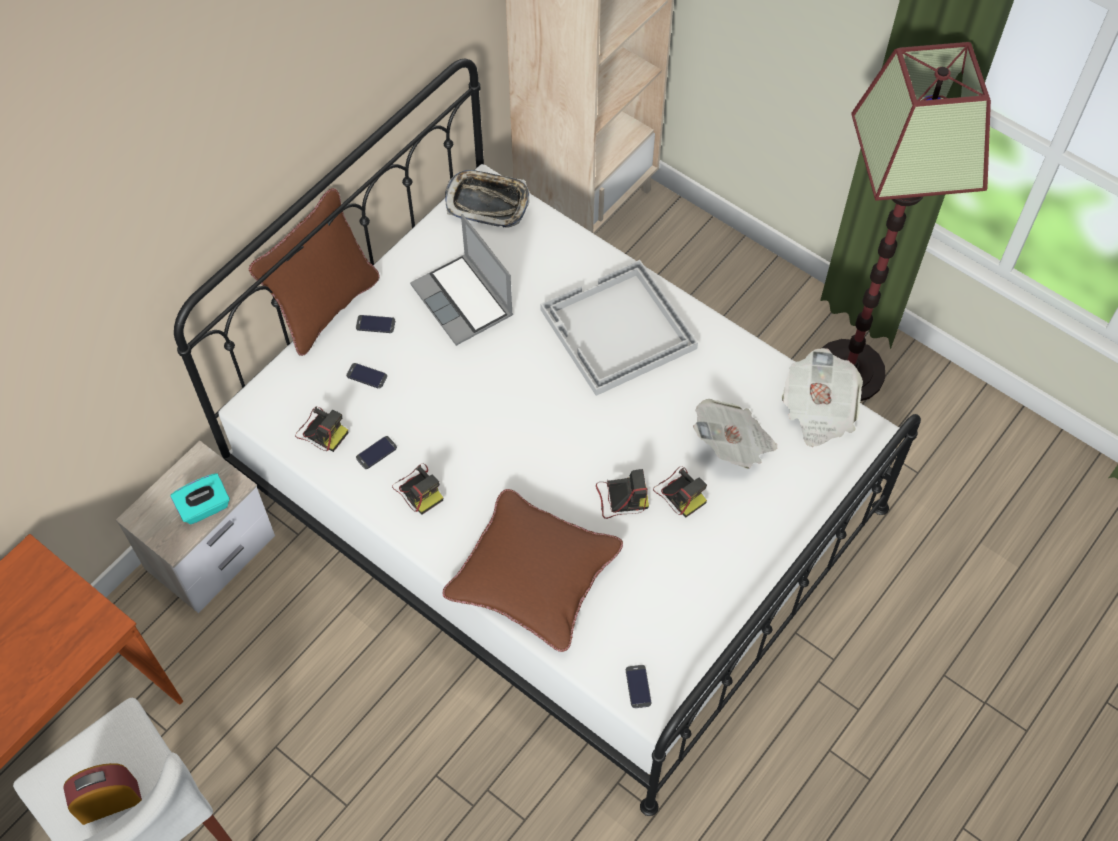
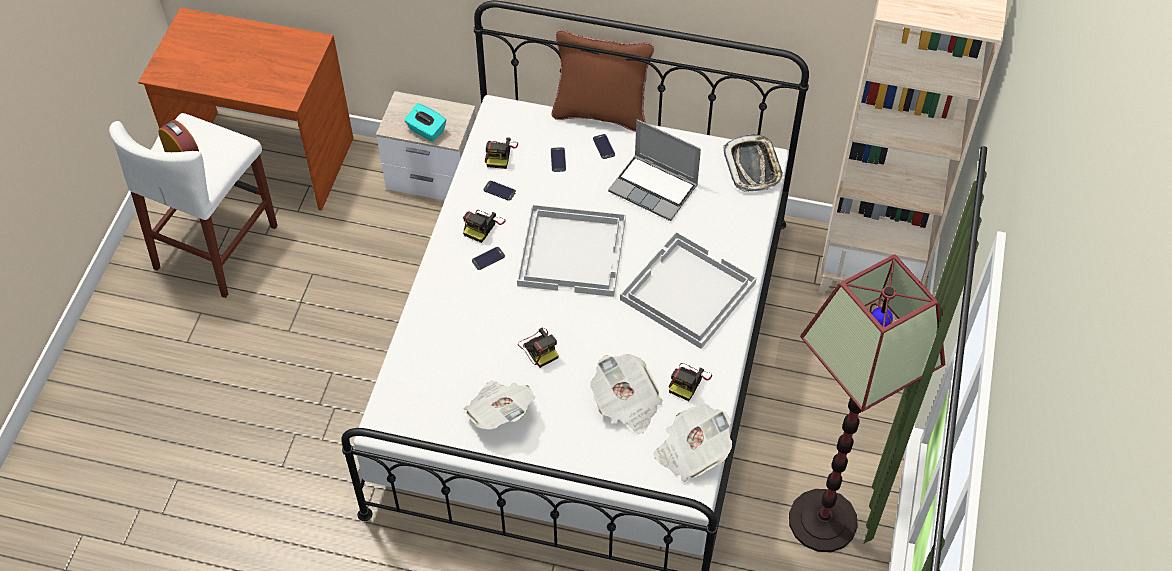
camera: 65 degrees right, 5 degrees down
(464, 301) = (654, 188): laptop -> laptop turned 90 degrees counterclockwise
(506, 413) = (573, 251): none -> white tray
(533, 575) = (449, 319): brown pillow -> none
(638, 686) = (392, 415): phone -> phone (488, 258)
(680, 493) = (564, 384): camera -> camera (688, 382)
(687, 571) = (499, 412): none -> newspaper

